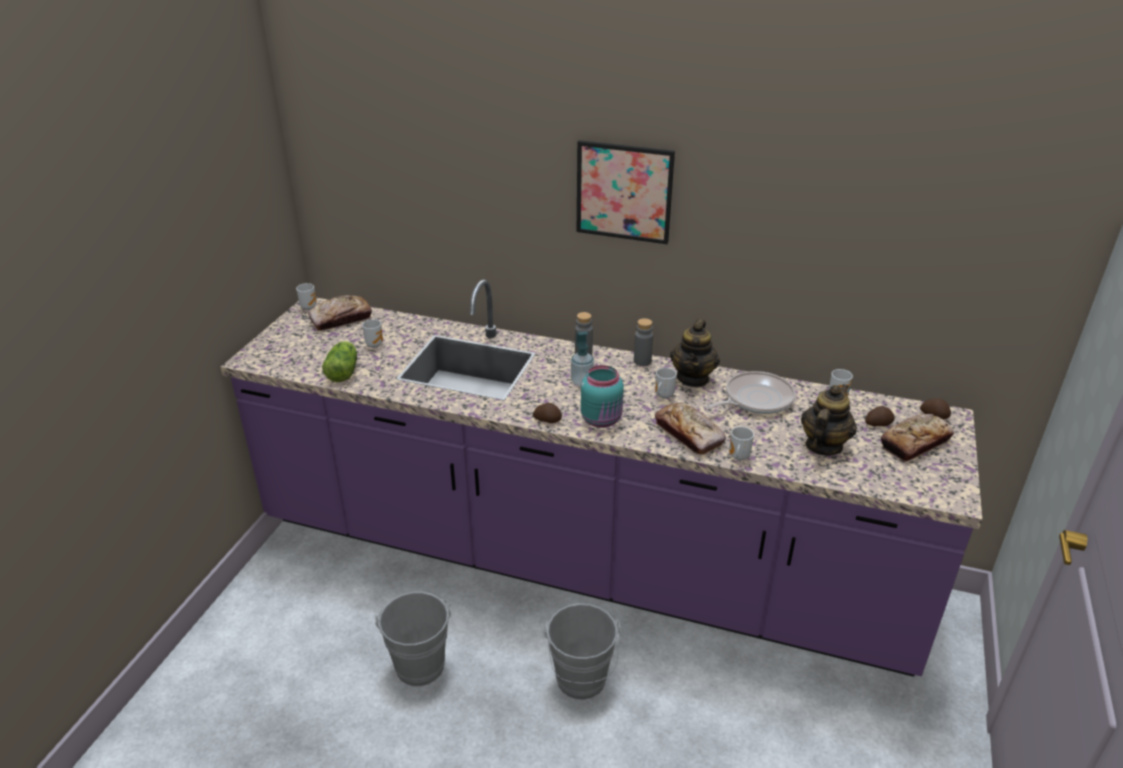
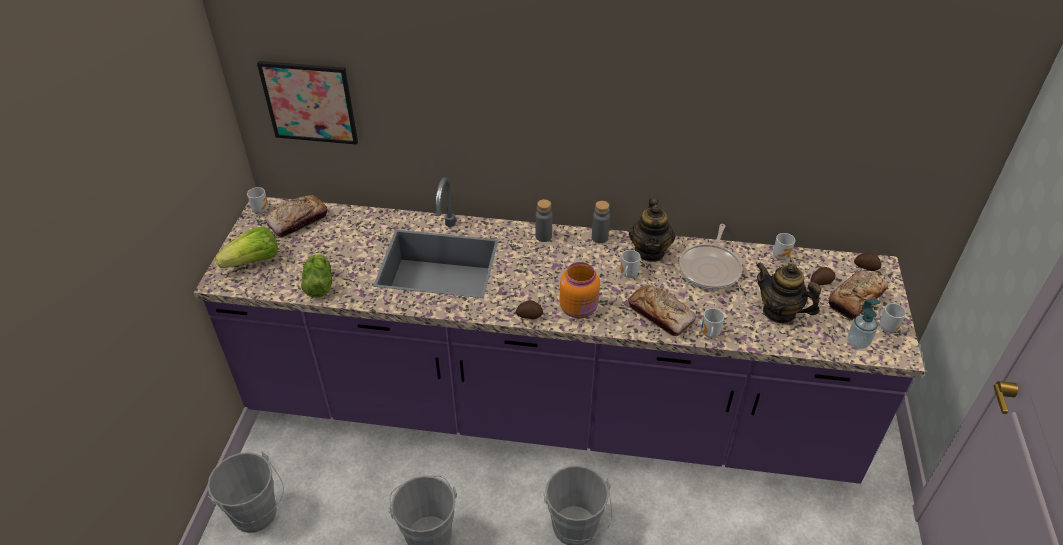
camera: 10 degrees left, 10 degrees up
(250, 620) = (258, 516): none -> grey bucket
(287, 347) = (254, 261): none -> lettuce
(375, 344) = (340, 247): mug -> mug (887, 327)
(582, 382) = (550, 268): soap dispenser -> soap dispenser (858, 342)
(602, 420) = (579, 309): turquoise jar -> orange jar
(624, 192) = (578, 89): picture -> picture (309, 102)
(755, 399) = (710, 268): frying pan -> frying pan turned 150 degrees clockwise
(823, 446) = (779, 312): teapot -> teapot turned 75 degrees counterclockwise

